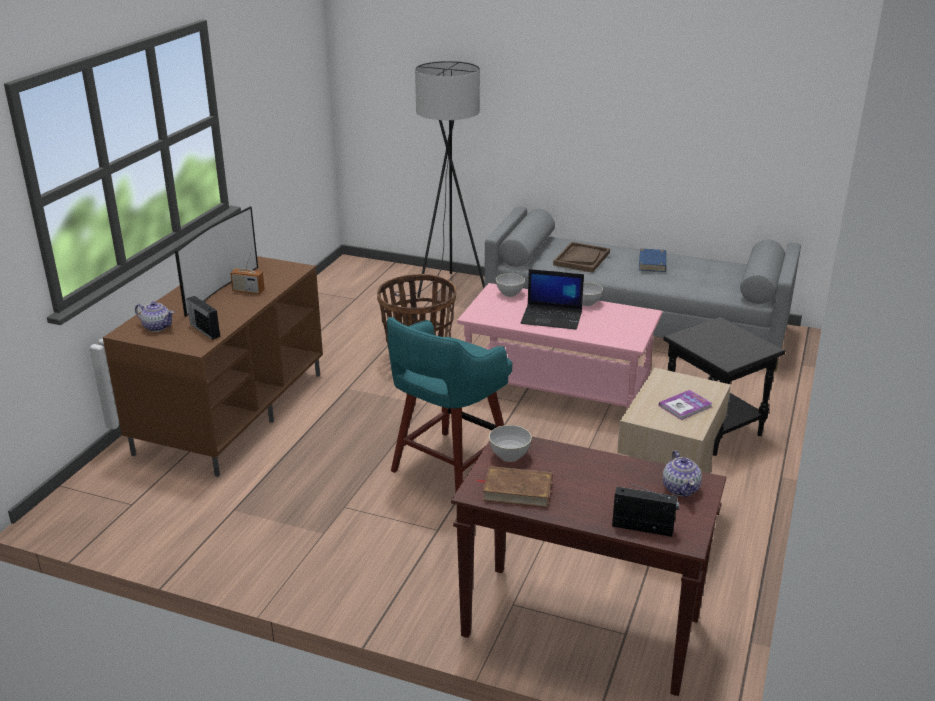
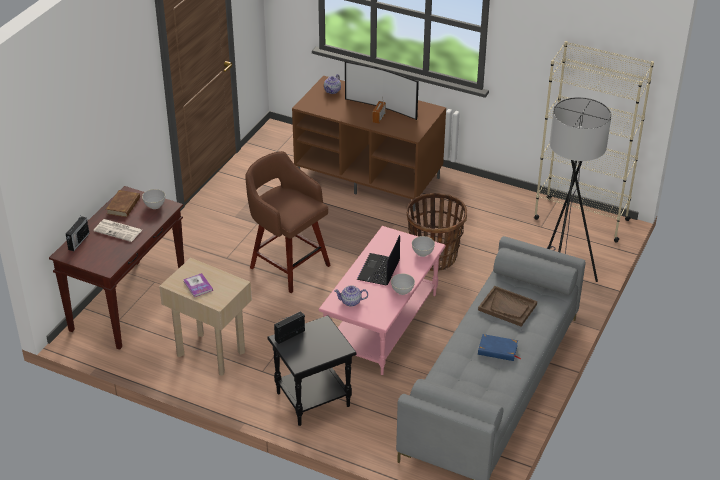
camera: 95 degrees right, 10 degrees up
(204, 330) = (325, 106): radio -> radio (290, 335)
(340, 278) = (581, 219): none -> beige bookcase
(449, 468) = (288, 265): turquoise stool -> brown stool
(593, 485) = (119, 230): none -> newspaper
(681, 488) = (105, 259): teapot -> teapot (351, 302)

